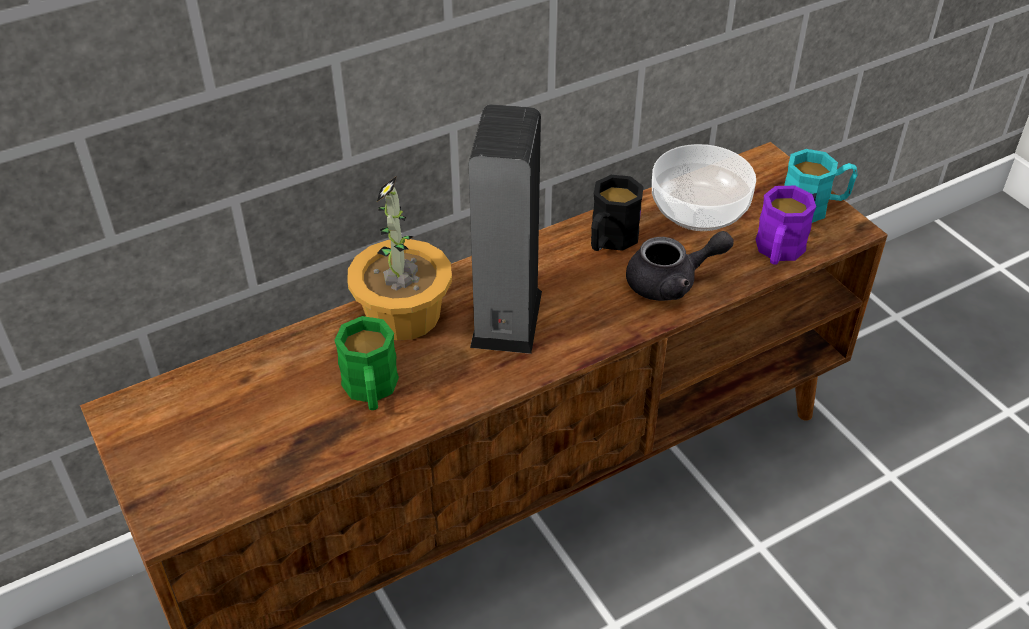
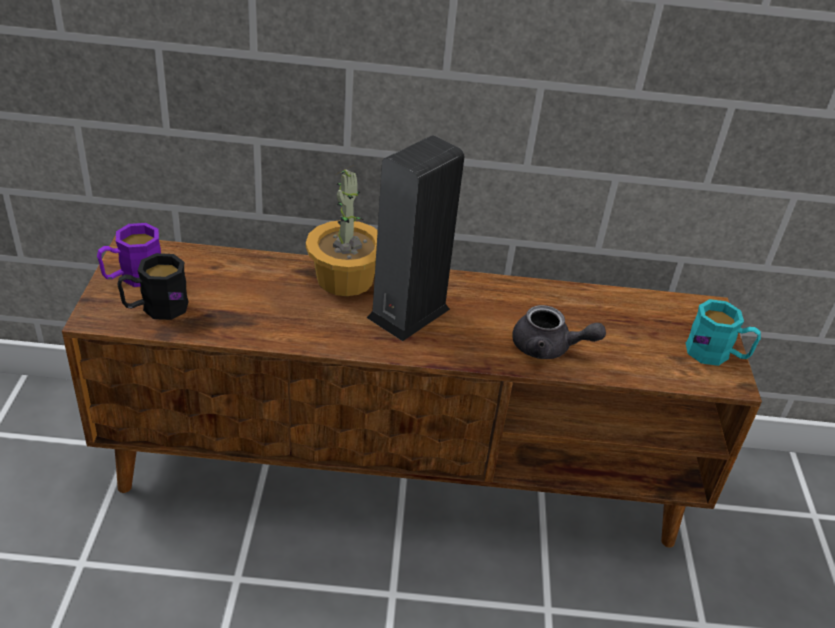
camera: 30 degrees right, 5 degrees down
(371, 391) = (279, 310): green mug -> none
(609, 240) = (531, 302): black mug -> black mug (155, 308)
(698, 209) = (619, 313): bowl -> none
(778, 252) = (654, 369): purple mug -> purple mug (133, 277)

